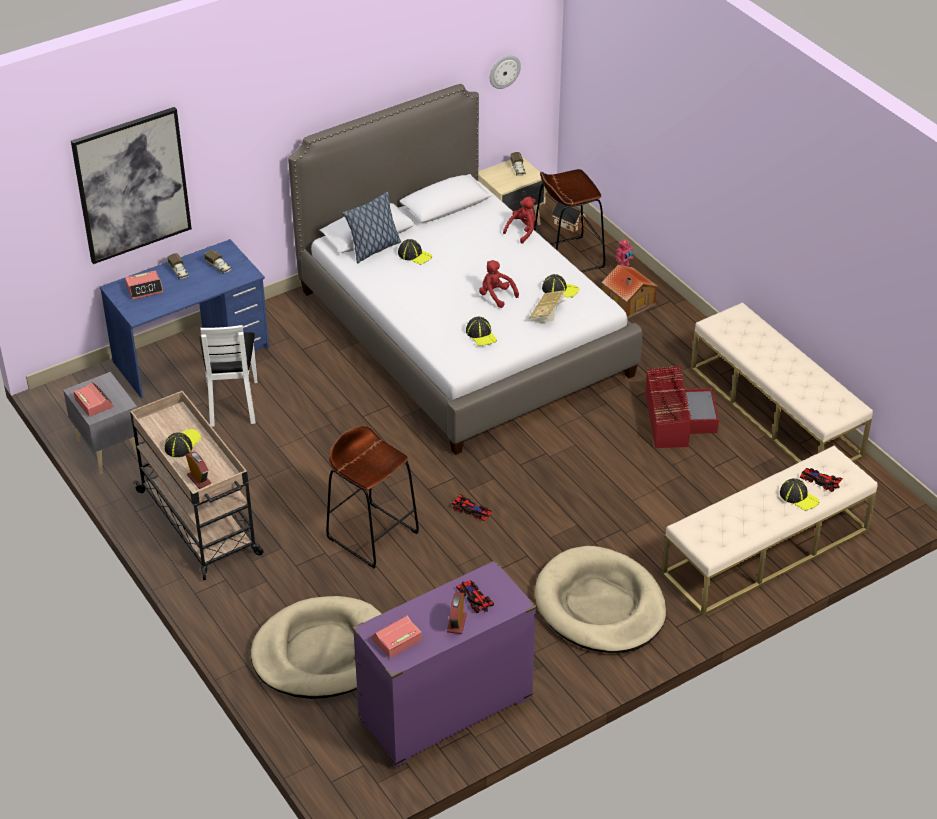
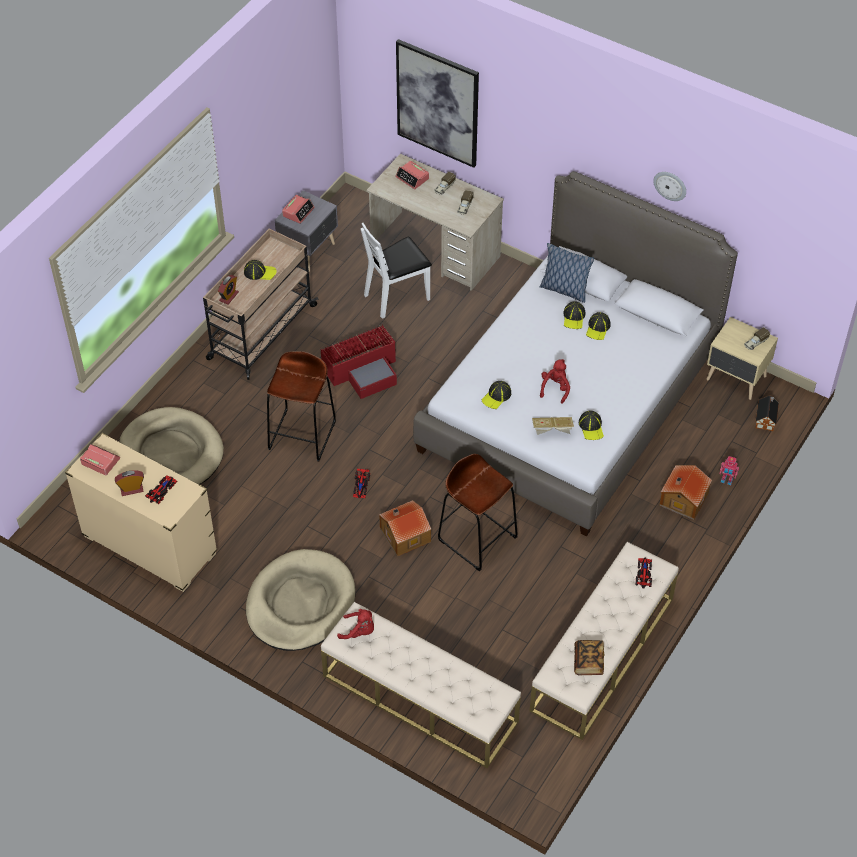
camera: 65 degrees right, 10 degrees up
(191, 355) = (435, 250): blue desk -> beige desk
(445, 710) = (149, 545): purple dresser -> beige dresser
(504, 71) = (777, 258): wall clock -> wall clock (670, 185)
(522, 231) = (655, 375): red plush toy -> red plush toy (359, 631)
(556, 499) = (404, 534): none -> toy house
(567, 257) = (717, 435): brown stool -> brown stool (477, 538)
(676, 418) = (549, 584): red storage box -> red storage box (364, 369)
(798, 497) = (435, 682): cap -> cap (598, 328)
(820, 481) = (464, 693): toy car -> toy car (644, 573)
(823, 390) = (588, 662): none -> book

